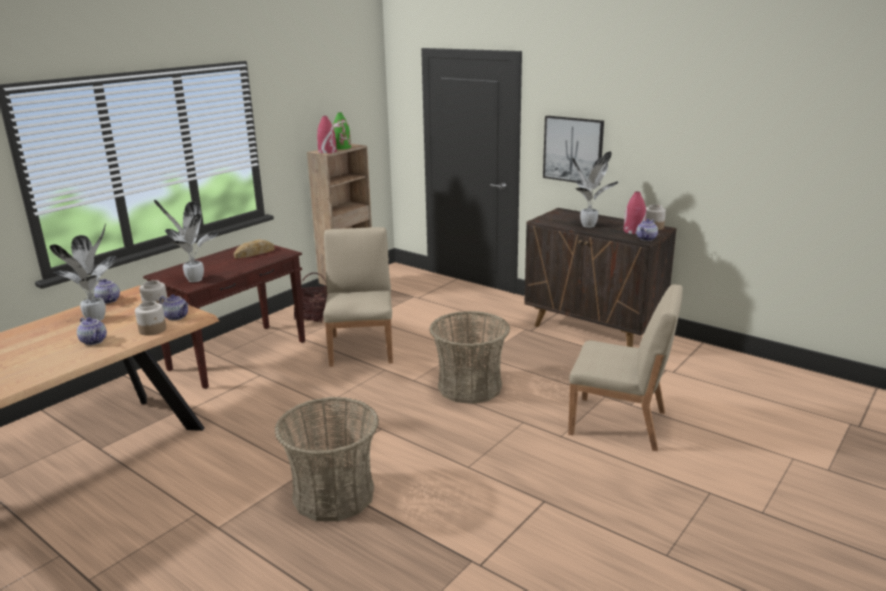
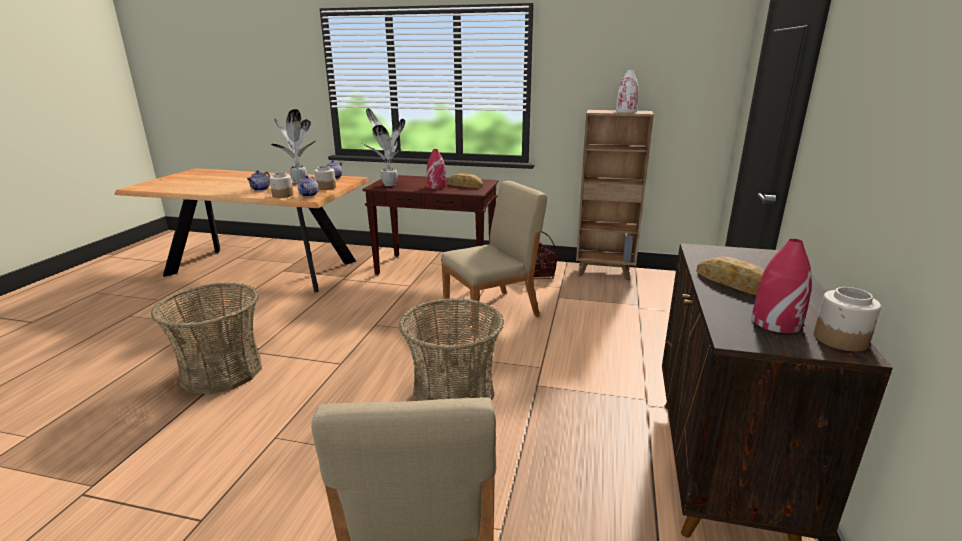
camera: 65 degrees right, 0 degrees up
(327, 151) = (600, 111): red vase -> red vase (436, 186)
(342, 147) = (626, 111): green vase -> white vase
(573, 149) = (835, 150): picture -> none
(589, 226) = (734, 283): potted plant -> bread
(646, 239) = (747, 340): teapot -> none

